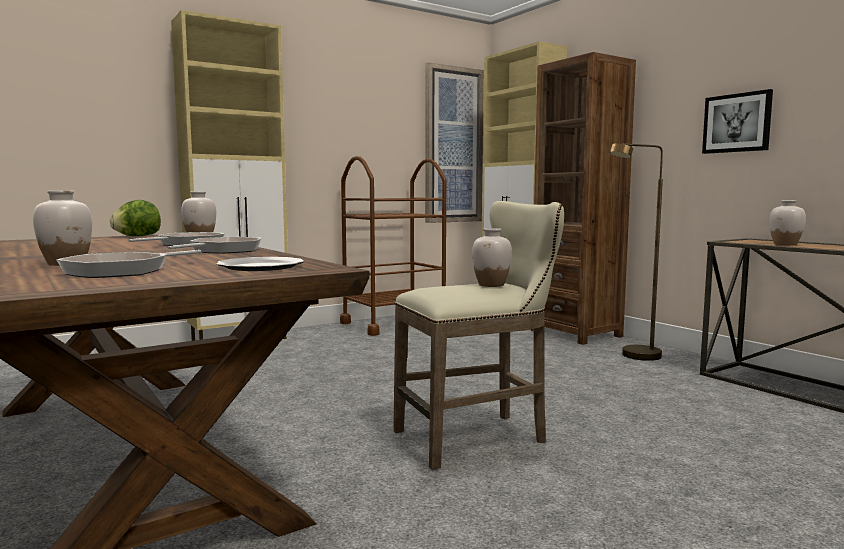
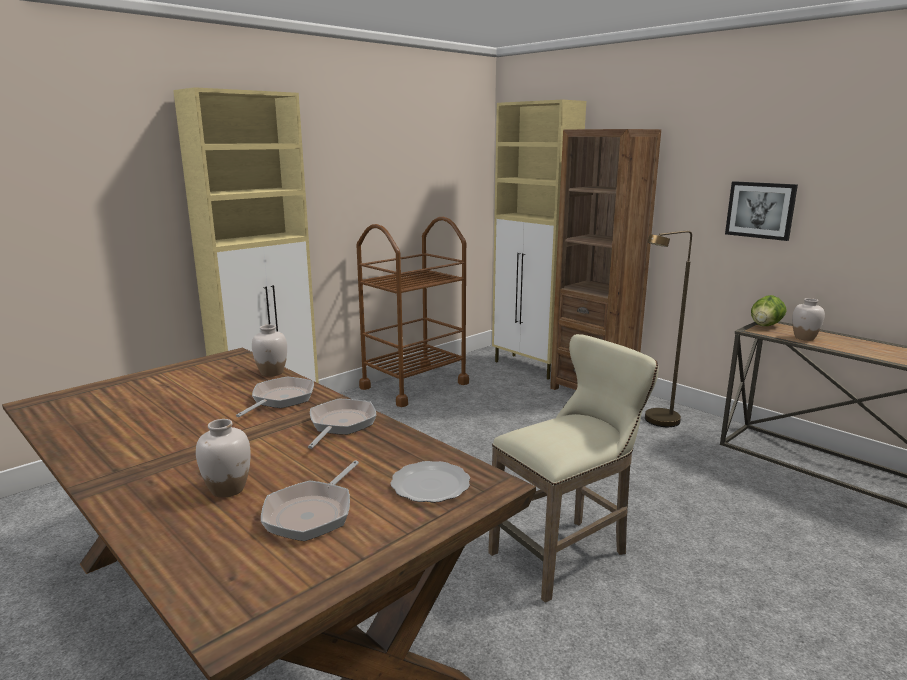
camera: 10 degrees left, 10 degrees up
(137, 236) = (194, 366): lettuce -> lettuce (765, 325)
(453, 145) = (460, 192): picture -> none
(491, 285) = (584, 427): white vase -> none

